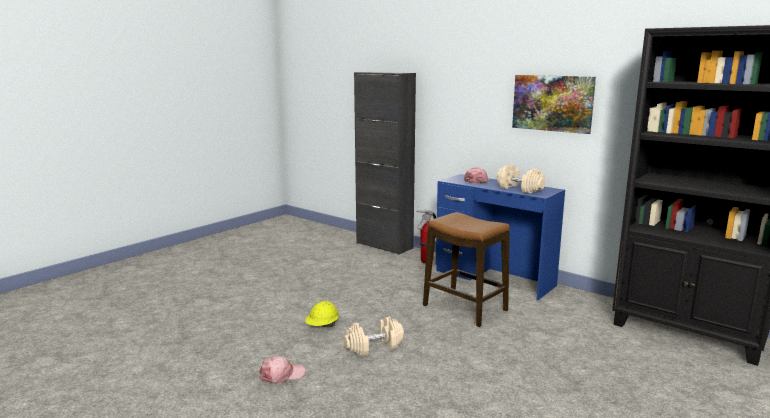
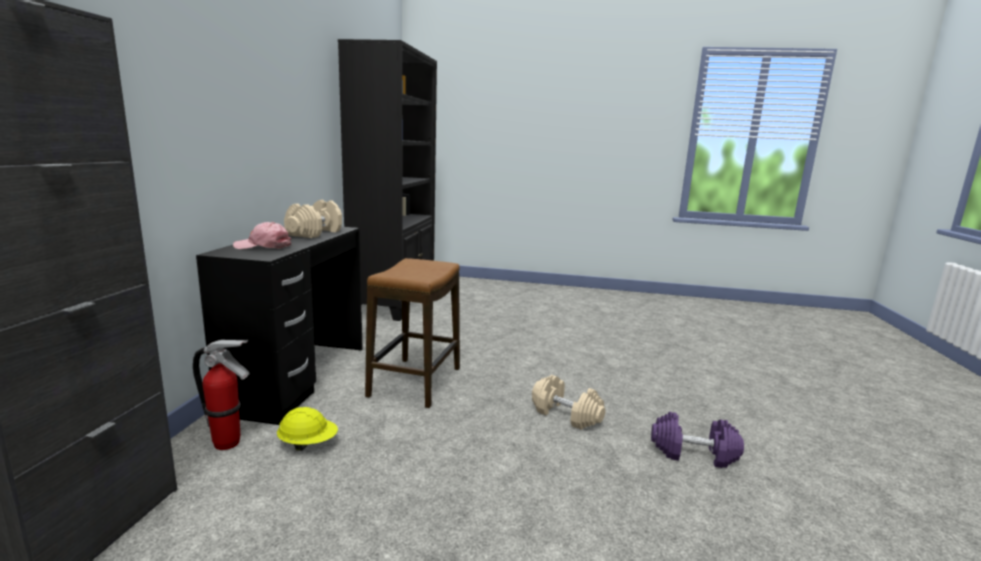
camera: 120 degrees left, 0 degrees up
(282, 374) = (693, 454): pink cap -> purple dumbbell
(322, 326) = (565, 468): yellow hard hat -> yellow hard hat (308, 444)
(494, 278) = (298, 377): blue desk -> black desk
(552, 103) = (274, 112): picture -> none

